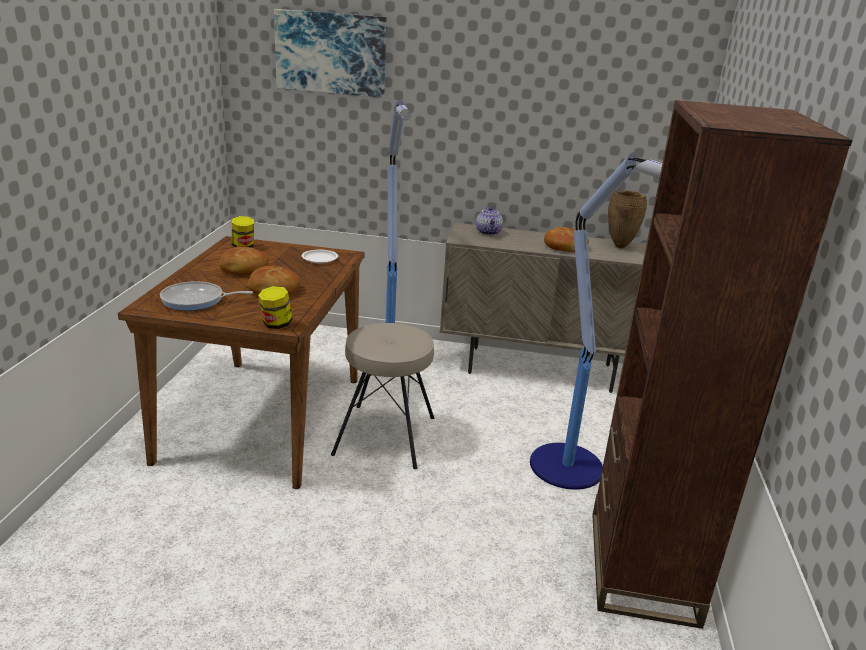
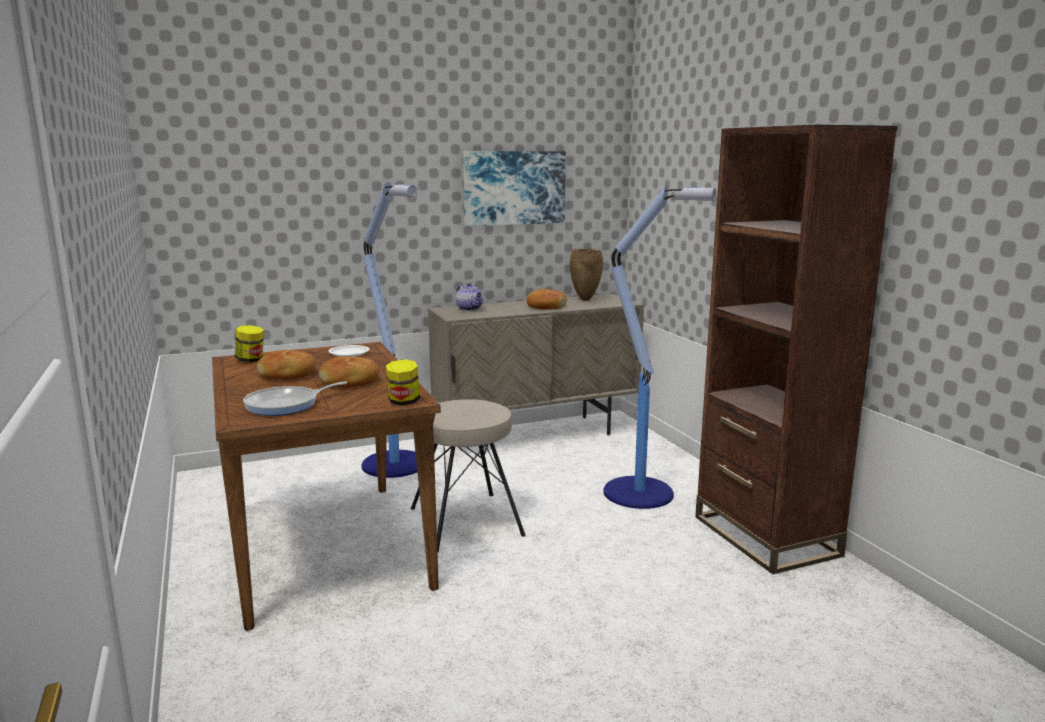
camera: 30 degrees left, 10 degrees down
(331, 53) = (275, 148): picture -> picture (514, 188)

